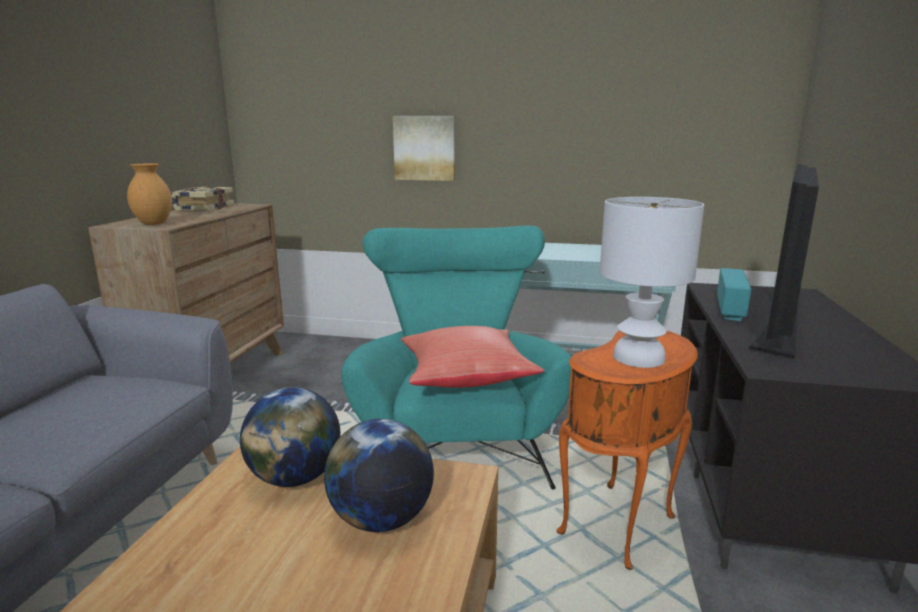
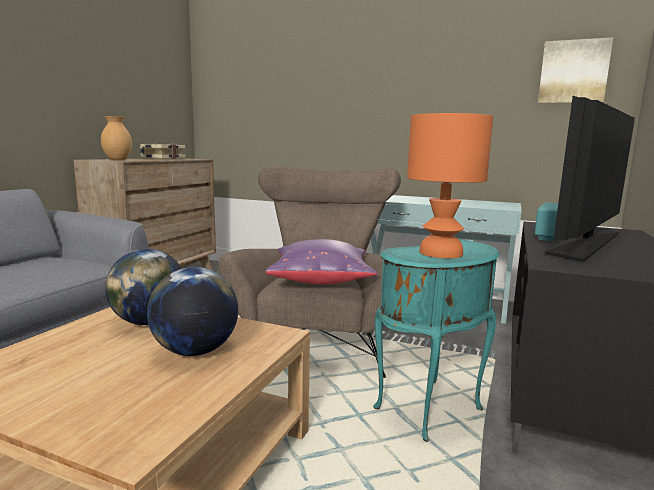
camera: 10 degrees right, 5 degrees down
(424, 148) = (328, 121): picture -> picture (573, 72)
(456, 440) = (318, 338): turquoise armchair -> brown armchair
(465, 377) = (321, 280): red pillow -> purple pillow
(621, 527) = (431, 411): orange side table -> turquoise side table
(637, 357) = (439, 253): white table lamp -> orange table lamp

